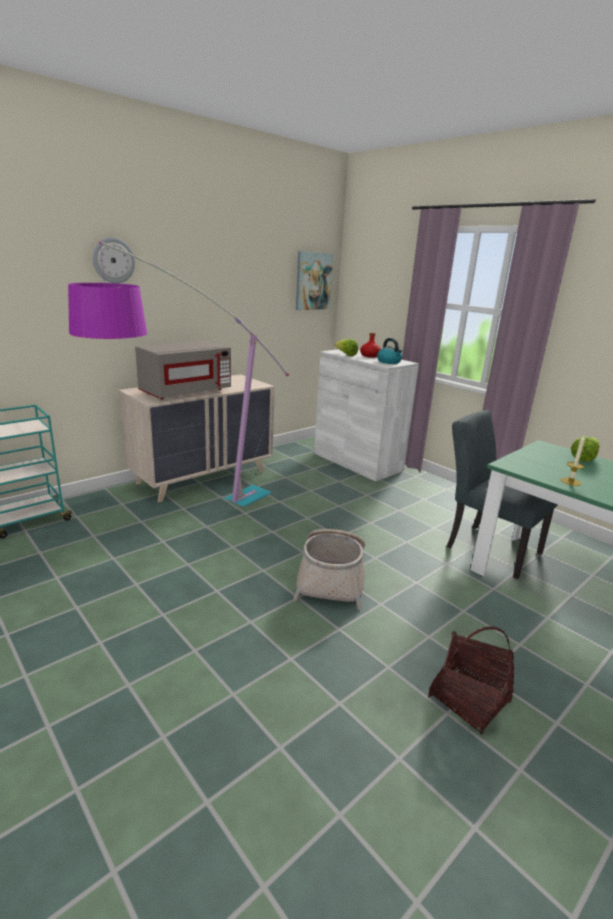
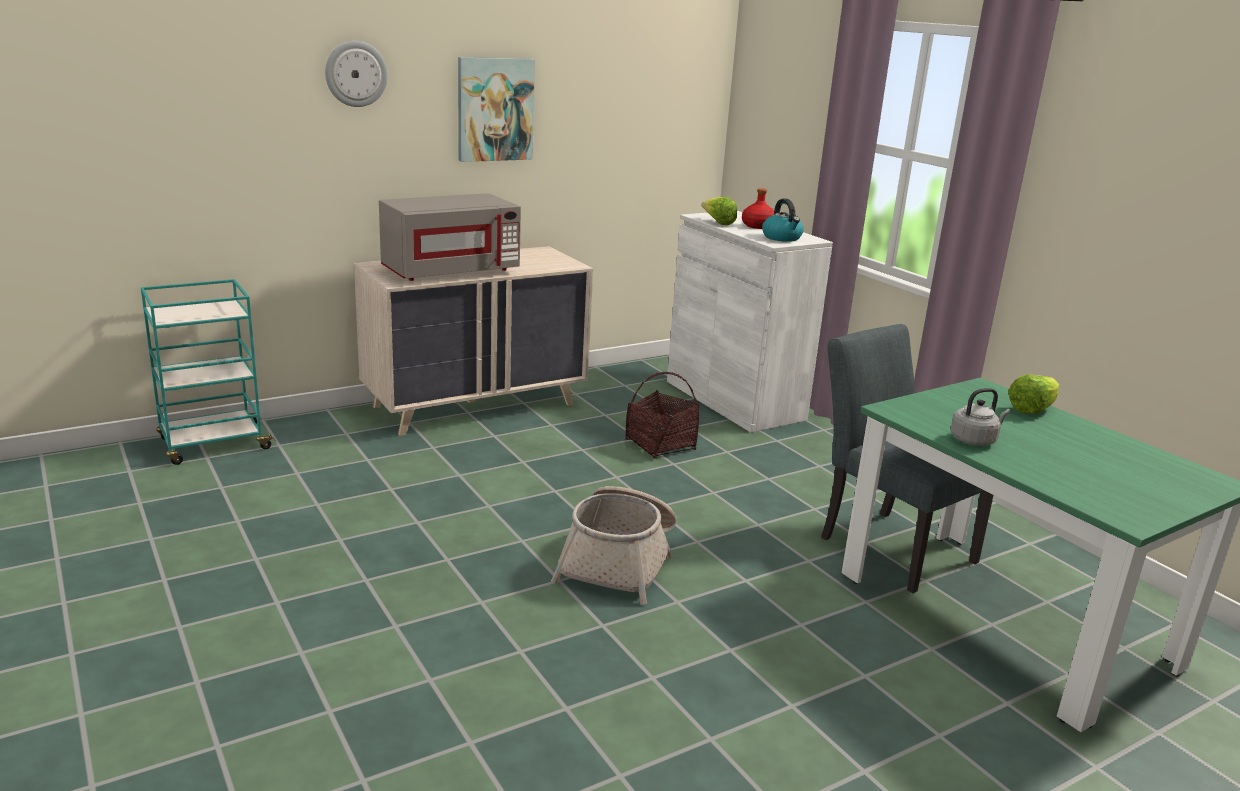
camera: 10 degrees right, 0 degrees up
(189, 523) = (436, 468): floor lamp -> none
(313, 281) = (681, 98): picture -> picture (495, 109)
(469, 699) = (750, 728): basket -> basket (660, 445)
(570, 481) = (975, 440): candle -> grey kettle

